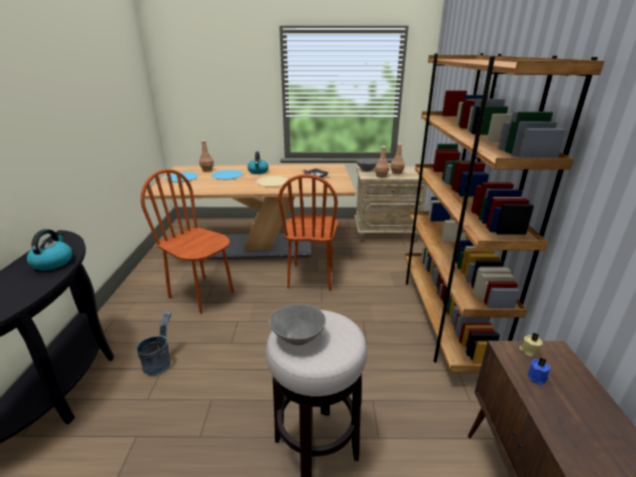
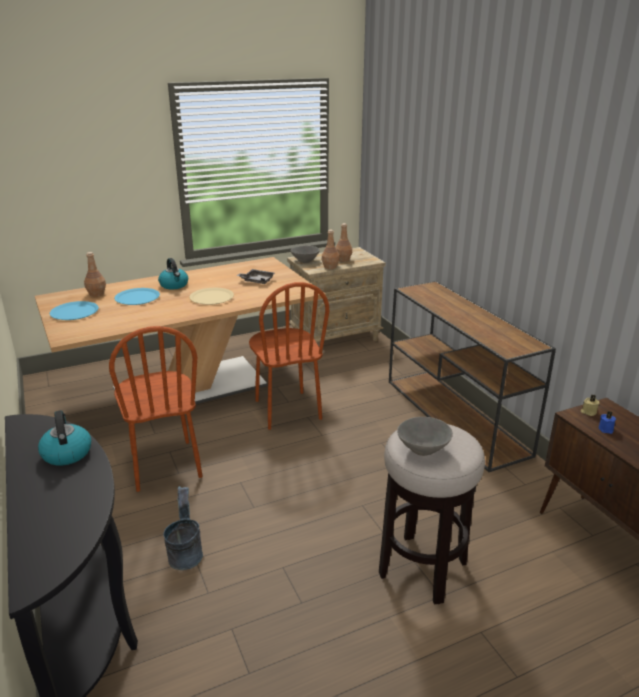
camera: 25 degrees left, 0 degrees up
(202, 294) = (165, 465): brown chair -> brown chair turned 120 degrees counterclockwise
(442, 317) = (456, 417): brown bookcase -> brown console table

